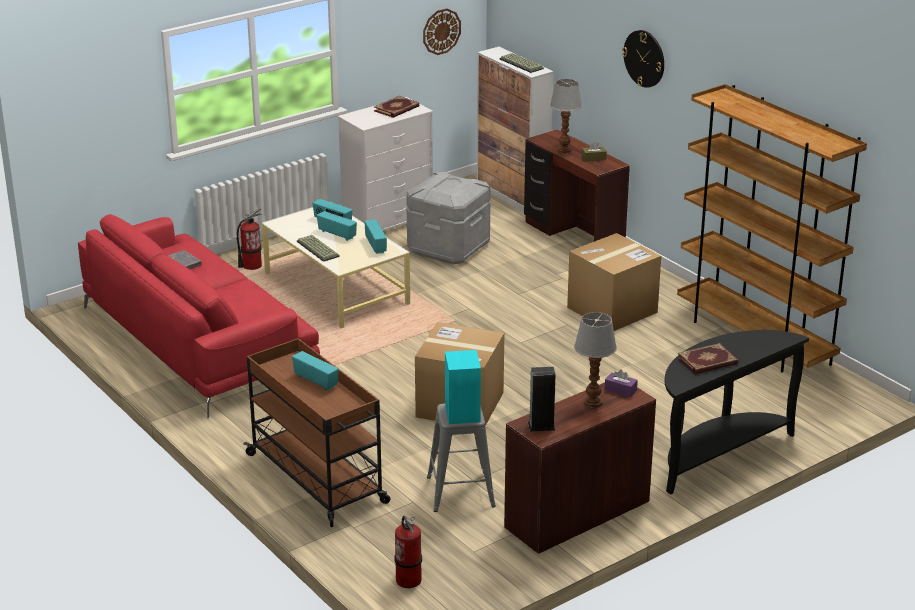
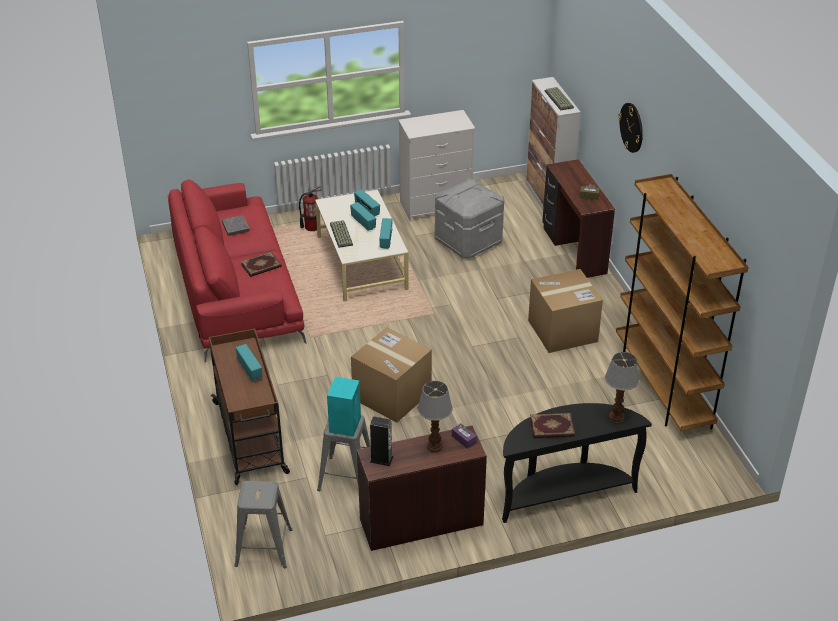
camera: 20 degrees right, 10 degrees up
(397, 109) = (448, 121): book -> book (261, 266)
(409, 580) = (264, 547): fire extinguisher -> grey stool
(441, 31) = (504, 58): wall clock -> none
(564, 150) = (570, 183): table lamp -> table lamp (617, 417)

